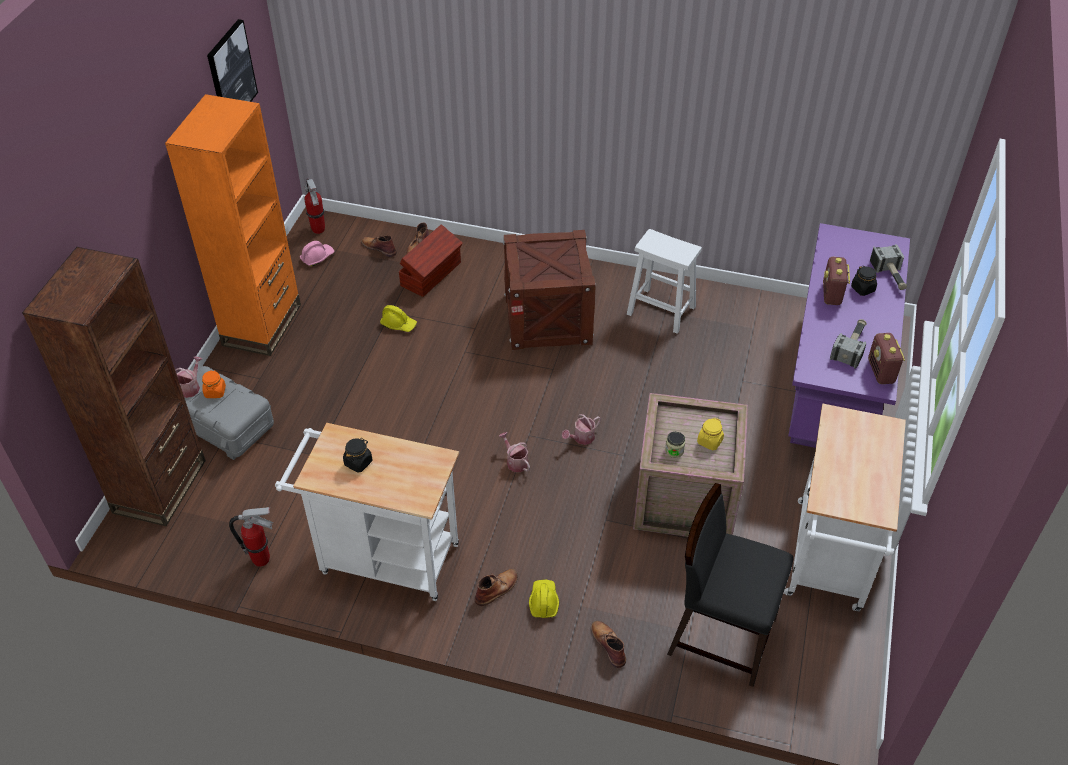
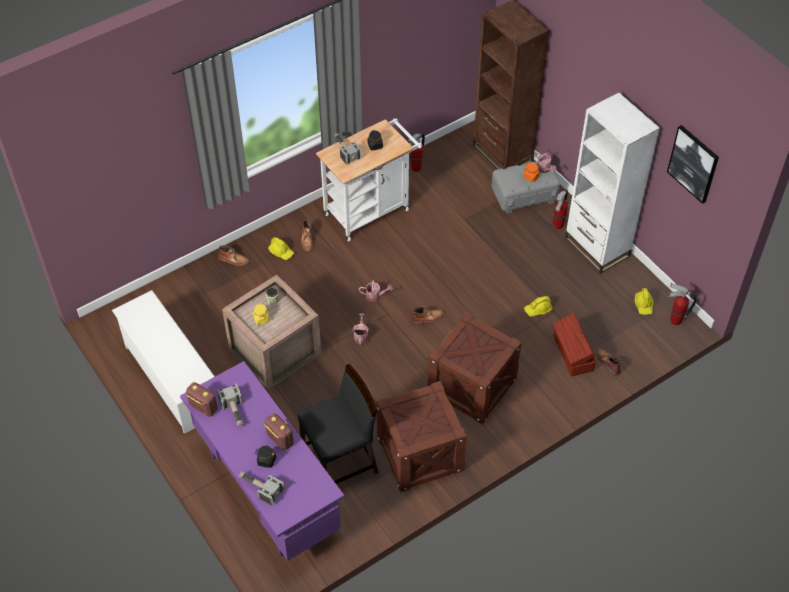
camera: 130 degrees right, 5 degrees up
(254, 371) = (557, 225): none -> fire extinguisher
(262, 325) = (597, 247): orange bookcase -> white bookcase
(317, 257) = (643, 305): pink hard hat -> yellow hard hat
(379, 248) = (626, 342): brown boot -> brown boot (427, 318)
(397, 488) = (345, 150): none -> hammer
(662, 311) = (420, 454): white stool -> crate
(721, 635) = (190, 304): black chair -> black chair (340, 462)
(828, 562) = (172, 380): white cart -> white shoe rack

